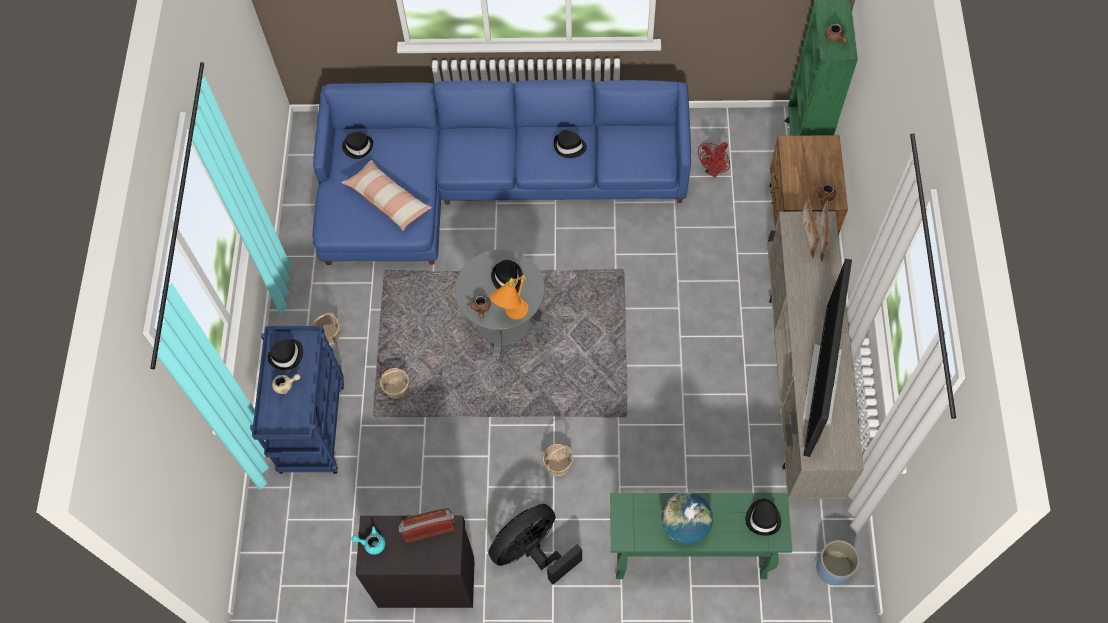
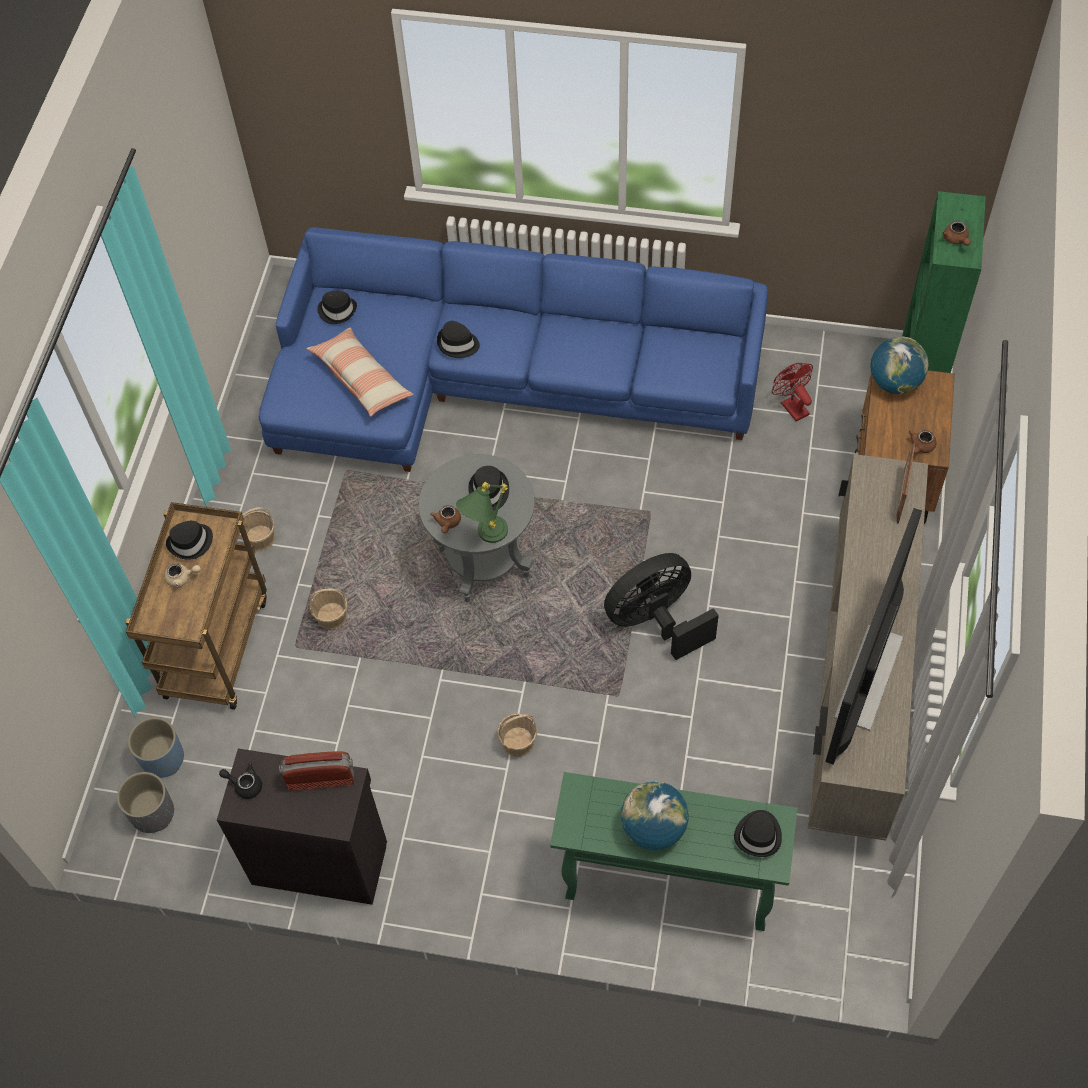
camera: 10 degrees right, 5 degrees down
(290, 565) = (152, 813): none -> grey planter
(311, 424) = (216, 645): blue cart -> brown cart
(371, 543) = (245, 784): turquoise teapot -> black teapot
(511, 316) = (485, 537): orange table lamp -> green table lamp
(532, 551) = (463, 846): black fan -> black fan (656, 621)
(569, 146) = (603, 345): black hat -> black hat (458, 344)
(713, 170) = (791, 406): red fan -> red fan turned 105 degrees clockwise
(796, 148) = (894, 382): none -> globe
(806, 236) = (883, 490): picture frame -> none
(833, 568) = (856, 932): blue planter -> blue planter (163, 759)

